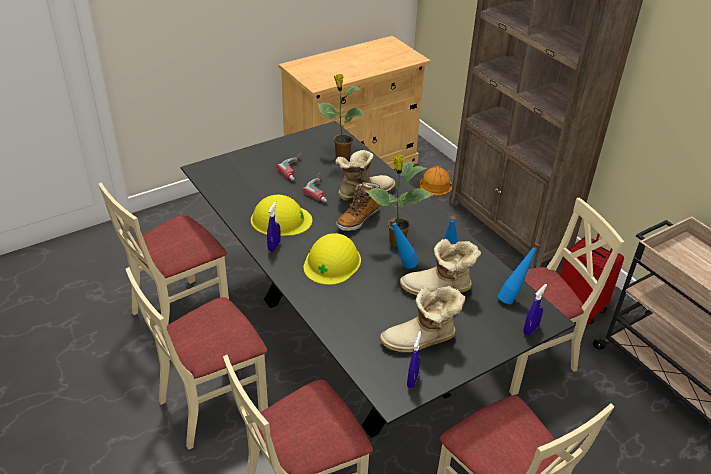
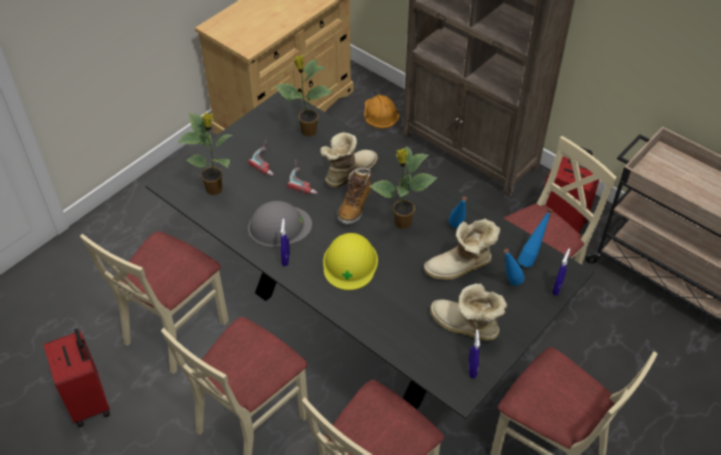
camera: 15 degrees left, 10 degrees up
(80, 352) = (90, 401): none -> red suitcase
(238, 181) = (215, 189): none -> potted plant
(280, 220) = (279, 226): yellow hard hat -> grey hard hat
(402, 266) = (418, 250): blue bottle -> blue bottle (509, 284)
(421, 341) = (465, 327): boot -> boot turned 60 degrees clockwise

